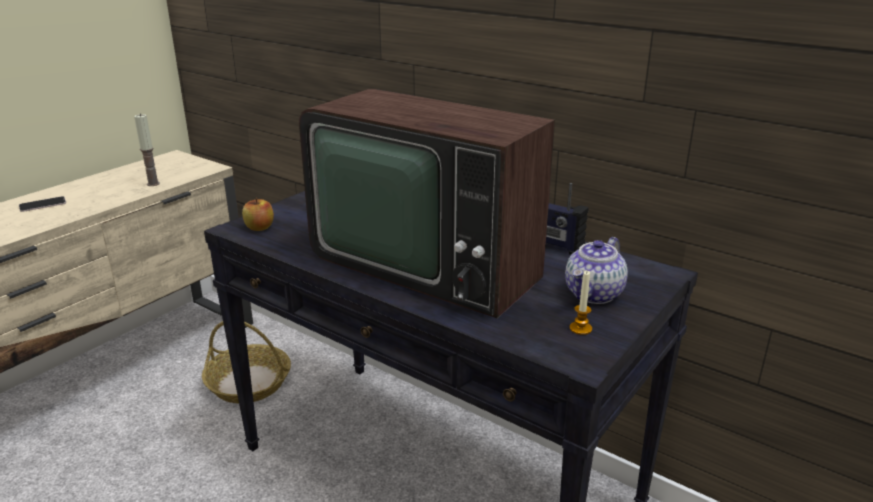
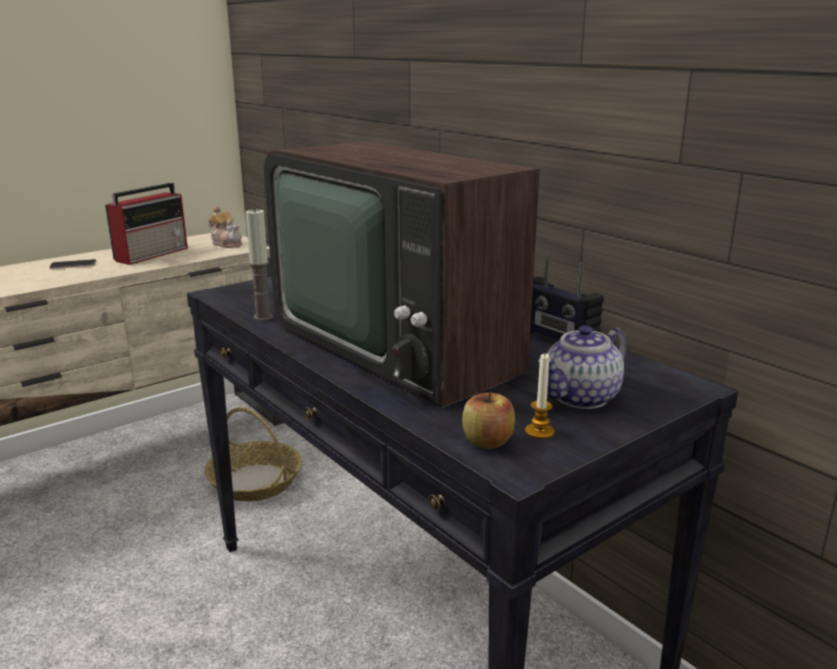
camera: 15 degrees right, 5 degrees down
(118, 184) = (153, 254): none -> radio
(153, 184) = (186, 256): candle -> candle (263, 317)
(185, 166) = (227, 243): none -> teapot
(259, 227) = (243, 295): apple -> apple (487, 441)

